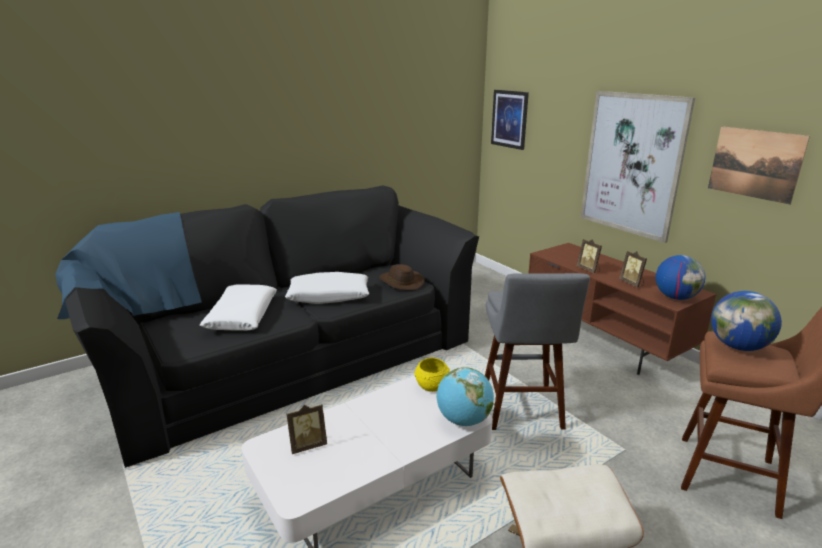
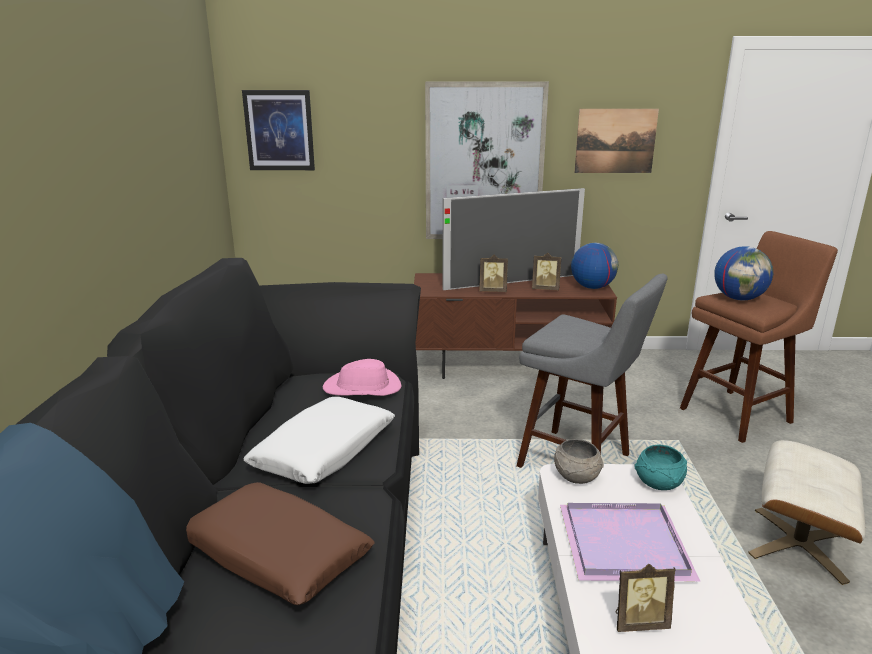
camera: 55 degrees left, 0 degrees up
(242, 316) = (276, 555): white pillow -> brown pillow
(307, 445) = (639, 622): picture frame -> picture frame turned 75 degrees clockwise
(379, 422) = (625, 543): none -> purple tray
(400, 282) = (363, 388): brown hat -> pink hat
(432, 386) = (576, 476): yellow bowl -> grey bowl
(463, 420) = (659, 484): globe -> turquoise bowl
(619, 270) = (512, 282): none -> television

